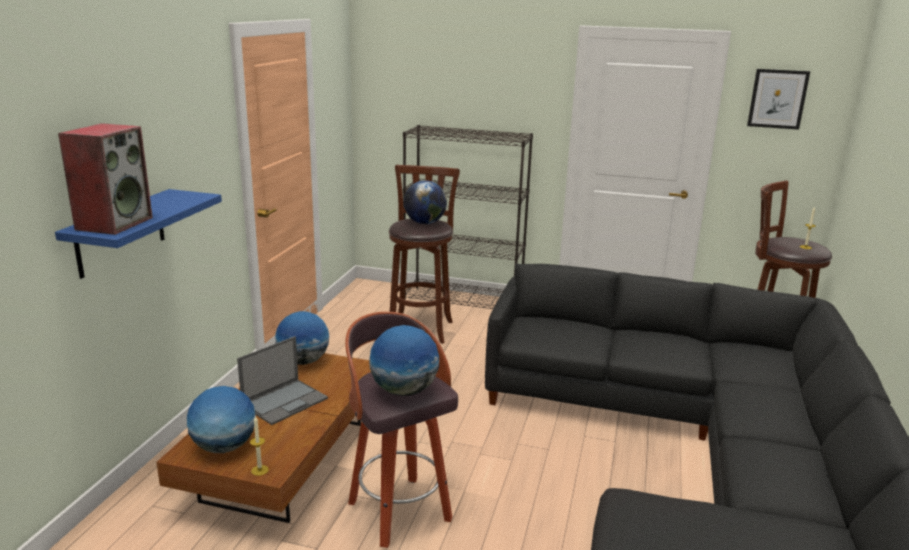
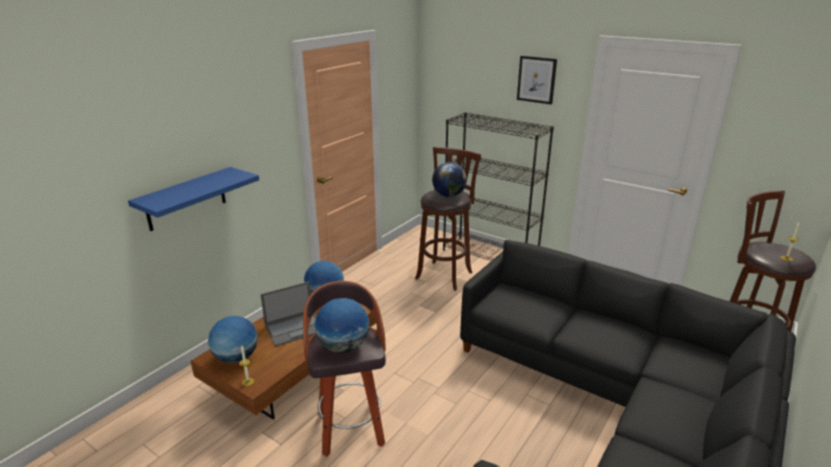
camera: 20 degrees right, 5 degrees up
(114, 223) = (168, 196): speaker -> none
(777, 99) = (784, 112): picture -> picture (536, 79)

